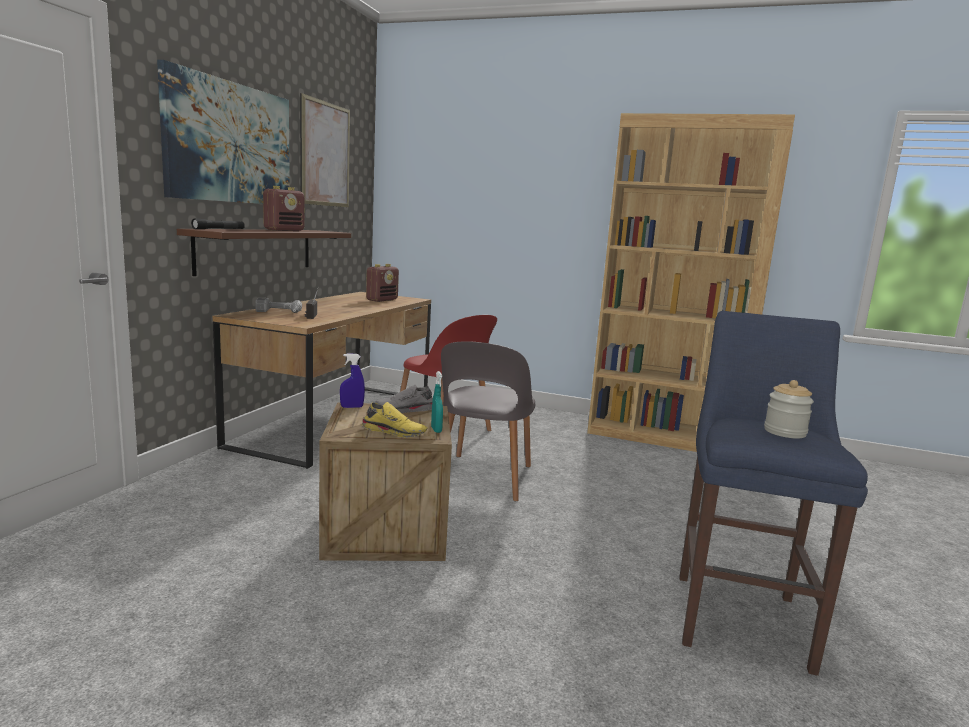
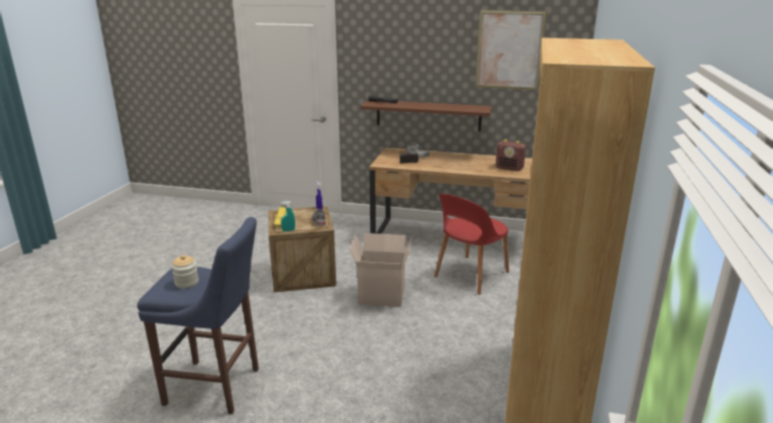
camera: 85 degrees right, 10 degrees up
(230, 143) = (409, 52): picture -> none
(284, 230) = (436, 105): radio -> none
(483, 478) = (380, 296): grey chair -> cardboard box

